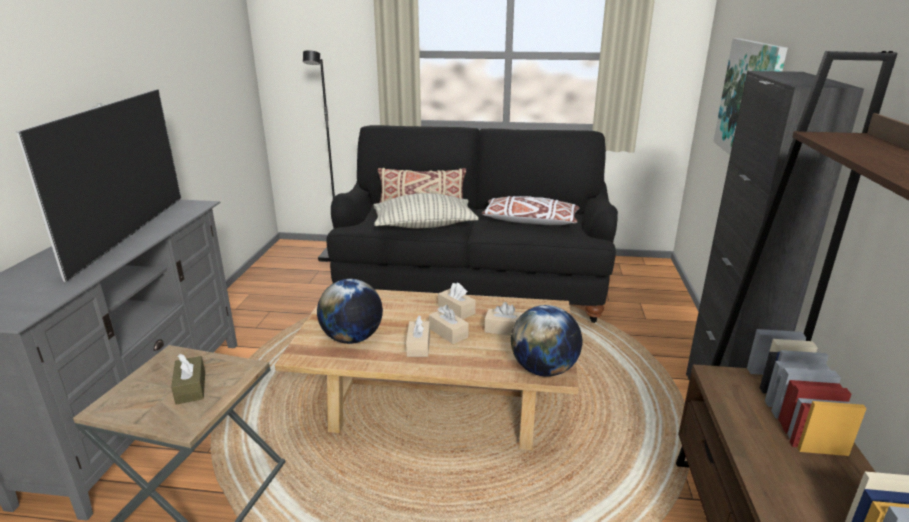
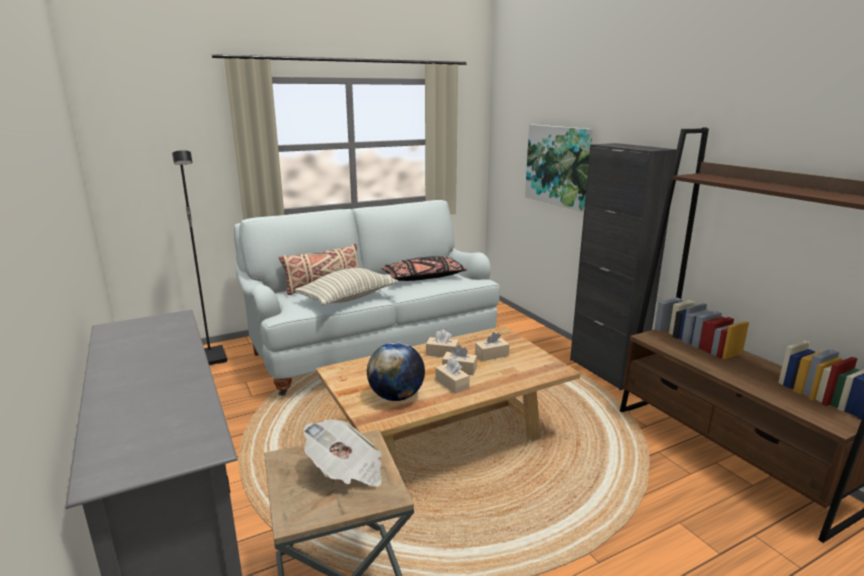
camera: 35 degrees left, 5 degrees down
(131, 234) = (161, 356): television -> none
(191, 388) = (346, 471): brown tissue box -> newspaper
(473, 286) = (370, 347): black sofa -> white sofa
(530, 221) = (423, 277): white pillow -> black pillow
(544, 370) = (549, 370): globe -> none

